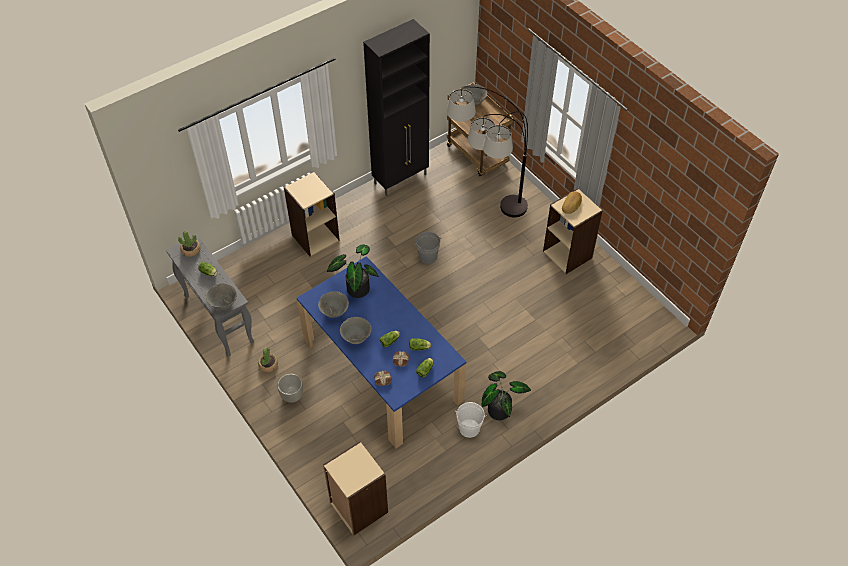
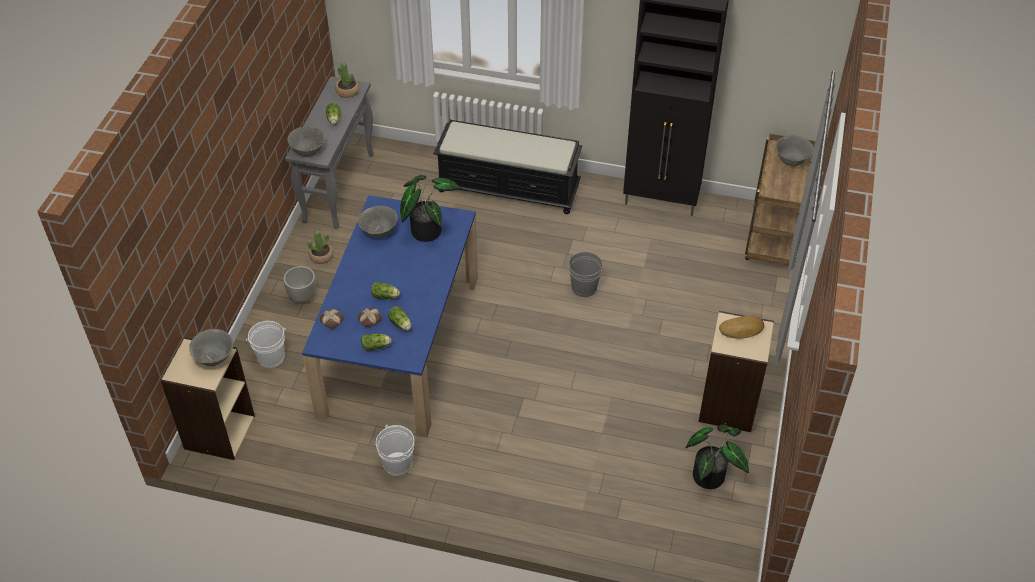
camera: 50 degrees right, 5 degrees down
(315, 237) = (509, 188): beige bookcase -> black bench
(325, 443) = (271, 357): none -> white bucket
(356, 337) = (364, 268): grey bowl -> grey bowl (214, 358)
(486, 222) = (689, 305): floor lamp -> none
(499, 408) = (449, 474): potted plant -> potted plant (712, 475)

